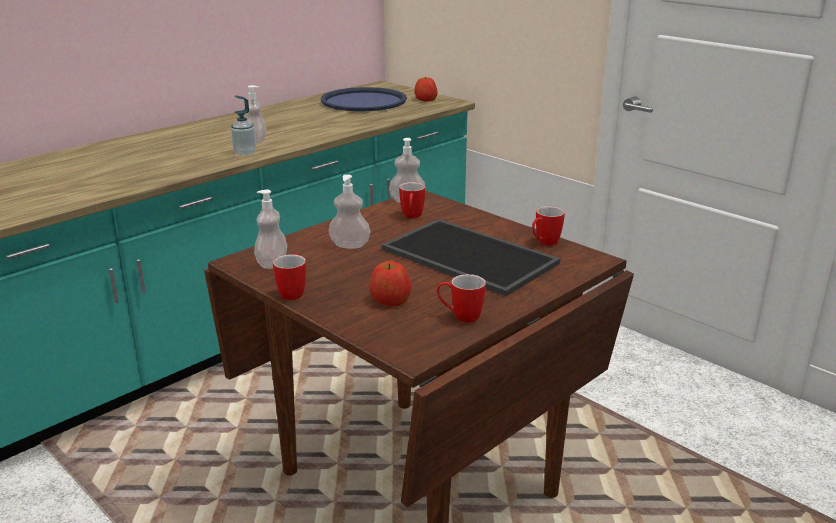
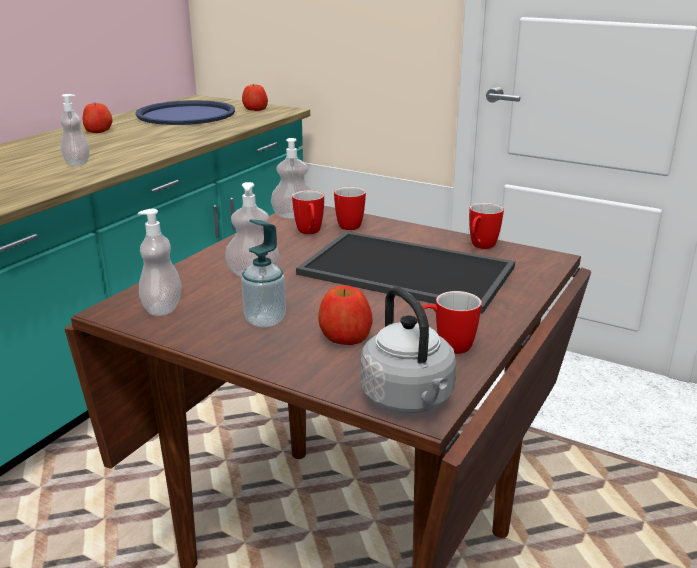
camera: 15 degrees left, 0 degrees up
(245, 153) = (69, 177): soap dispenser -> soap dispenser (265, 320)
(285, 112) = (98, 131): none -> apple
(293, 292) = (211, 343): mug -> mug (349, 224)
(409, 348) = (409, 399): none -> grey kettle

